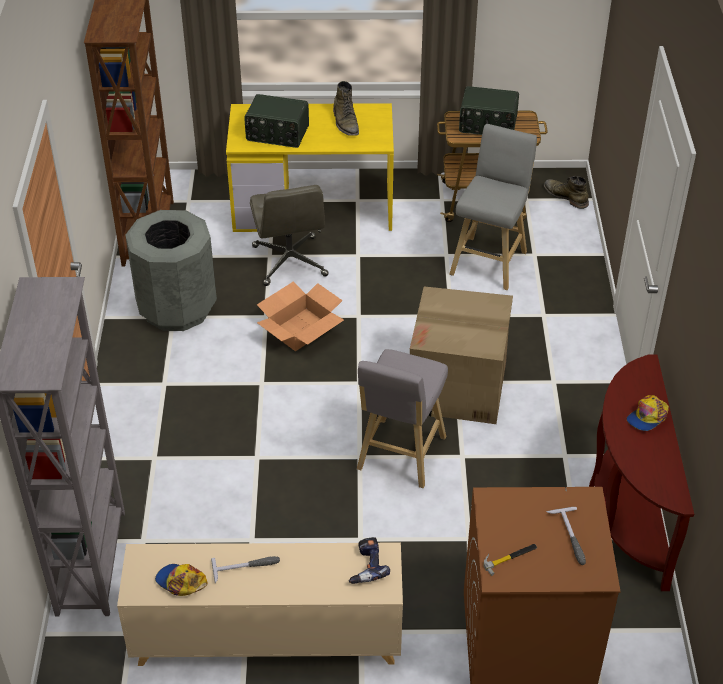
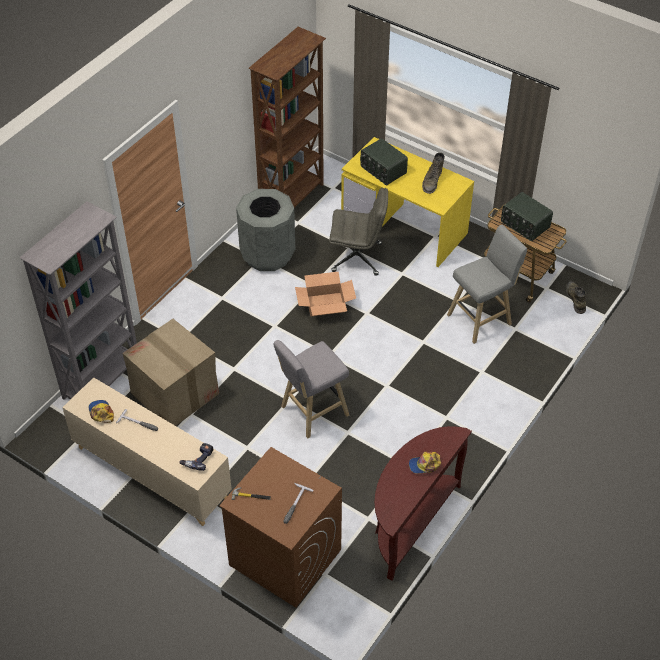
camera: 35 degrees right, 5 degrees up
(290, 262) = (357, 257): grey office chair -> grey office chair turned 105 degrees counterclockwise
(458, 386) = (385, 389): cardboard box -> cardboard box (175, 393)

